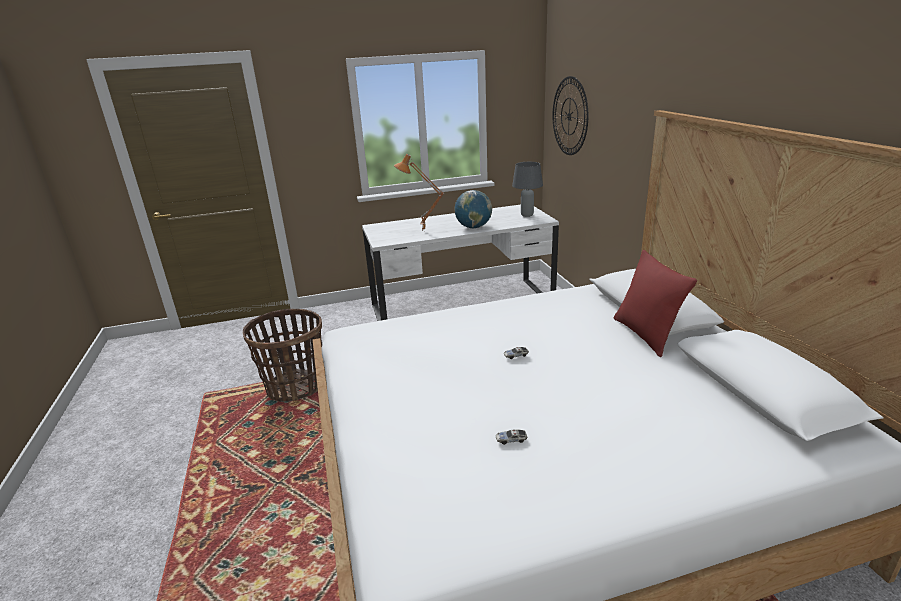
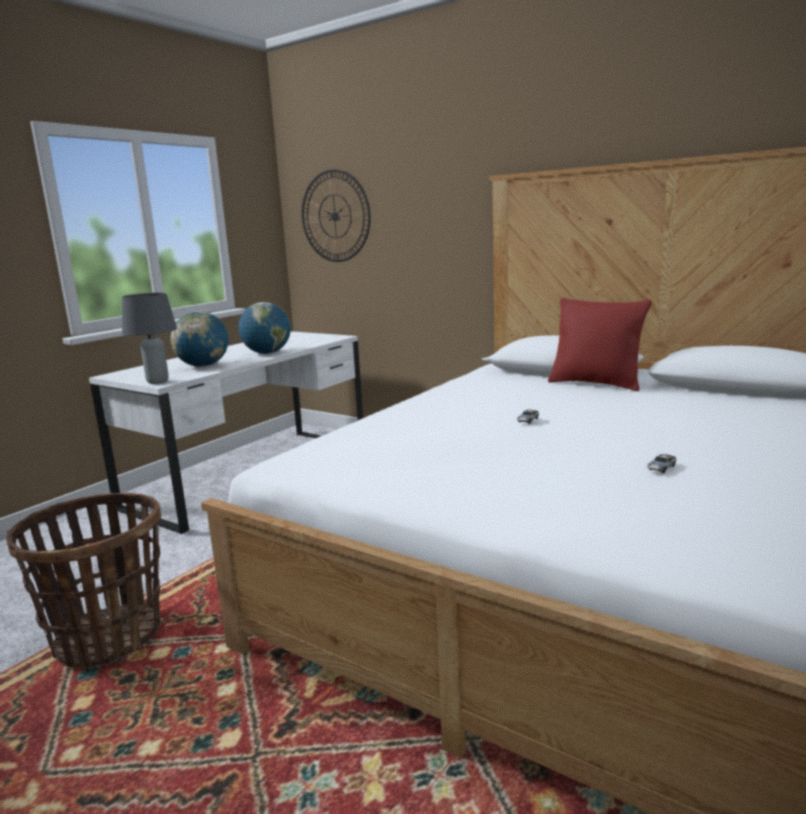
camera: 40 degrees left, 10 degrees down
(422, 231) = (203, 366): orange table lamp -> globe
(527, 215) = (311, 337): grey table lamp -> grey table lamp (158, 382)

